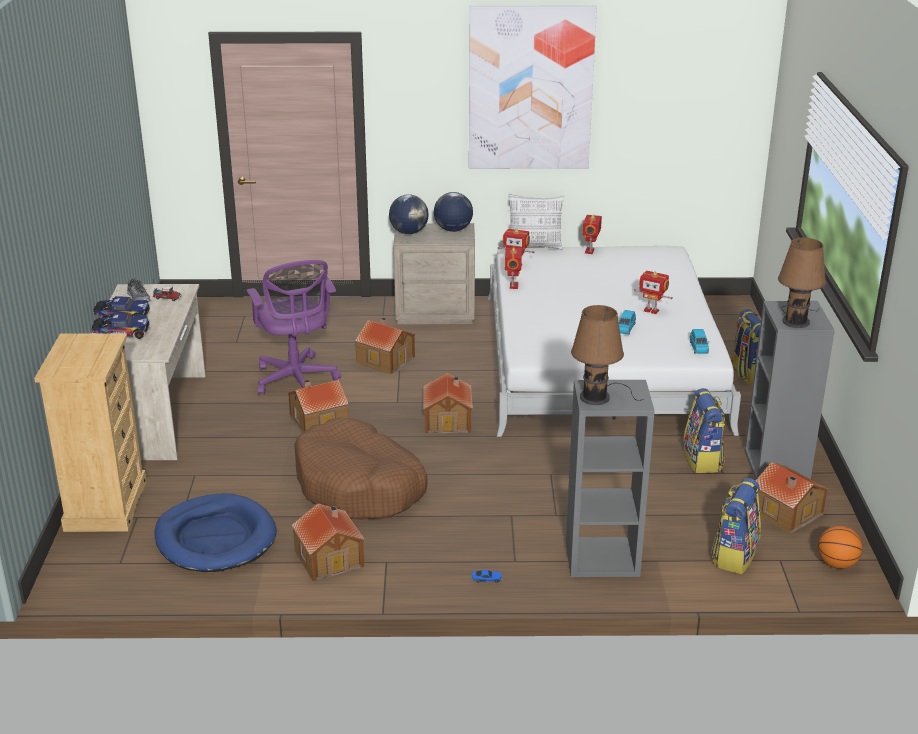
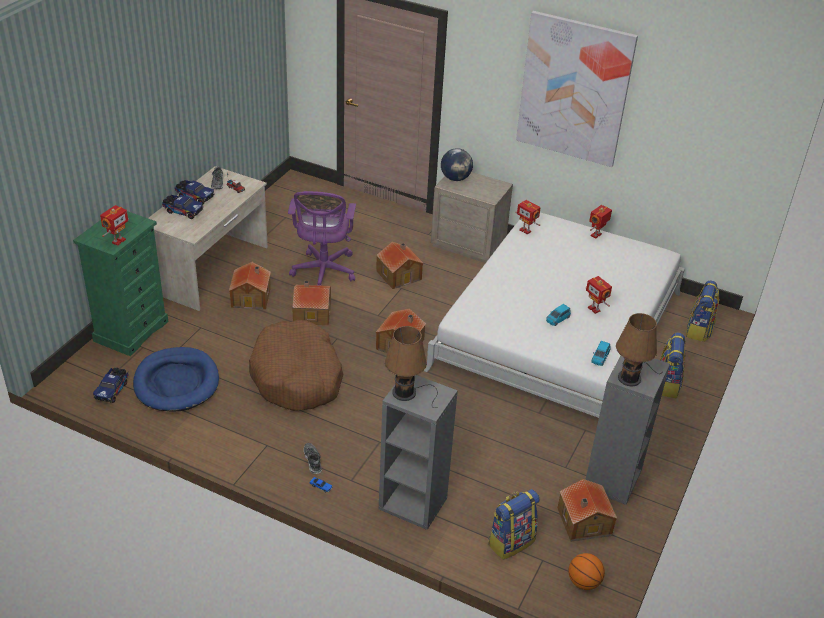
camera: 25 degrees right, 10 degrees up
(106, 505) = (131, 331): beige dresser -> green dresser
(137, 572) = (112, 390): none -> toy truck
(330, 558) = (234, 427): toy house -> toy house (252, 297)
(453, 230) = (490, 186): globe -> none
(453, 558) = (312, 460): none -> shoe
(512, 286) = (506, 249): toy robot -> toy robot (118, 241)
(534, 246) = (557, 216): pillow -> none
(703, 460) = (560, 450): backpack -> backpack (699, 330)

